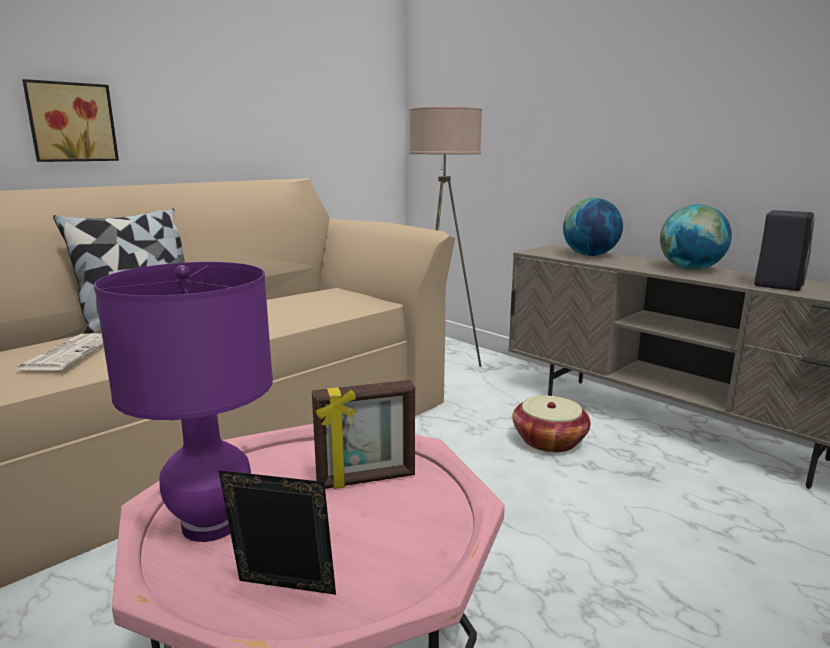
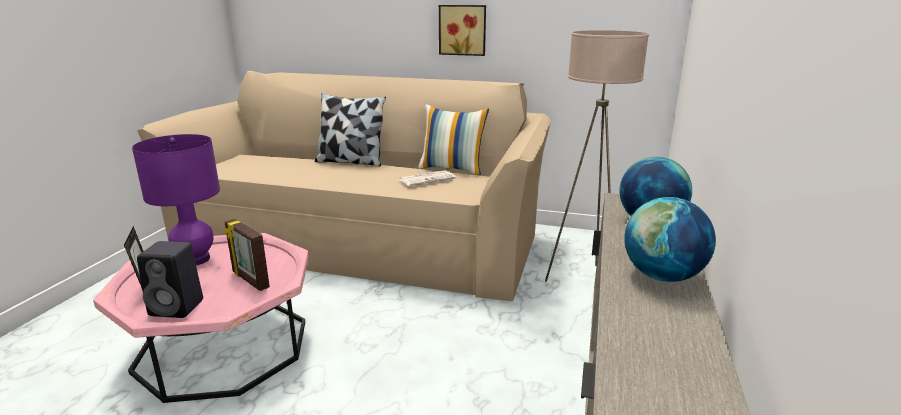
camera: 60 degrees right, 5 degrees up
(69, 353) = (288, 167): newspaper -> newspaper (427, 179)
(71, 122) = (384, 34): picture -> picture (462, 30)
(278, 294) = (452, 169): none -> pillow
(549, 441) = (503, 370): basket -> none
(777, 284) = (649, 333): black speaker -> black speaker (178, 307)

